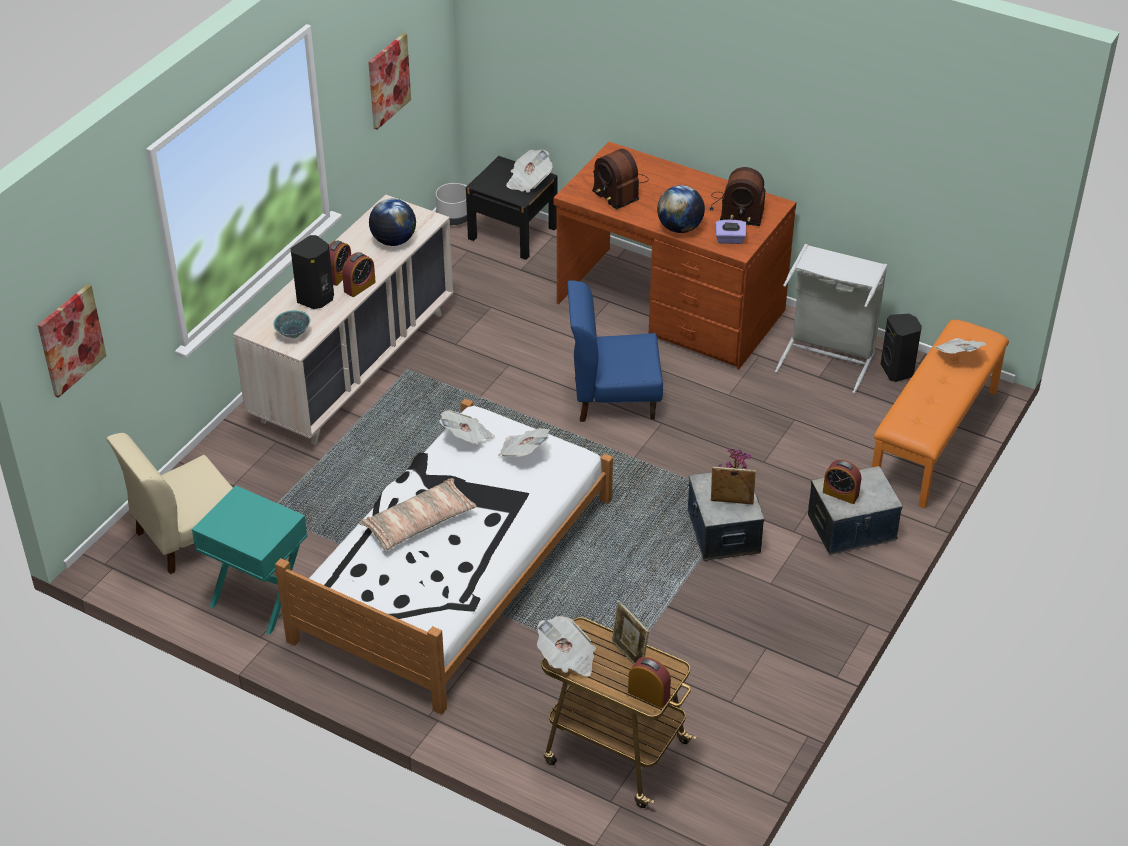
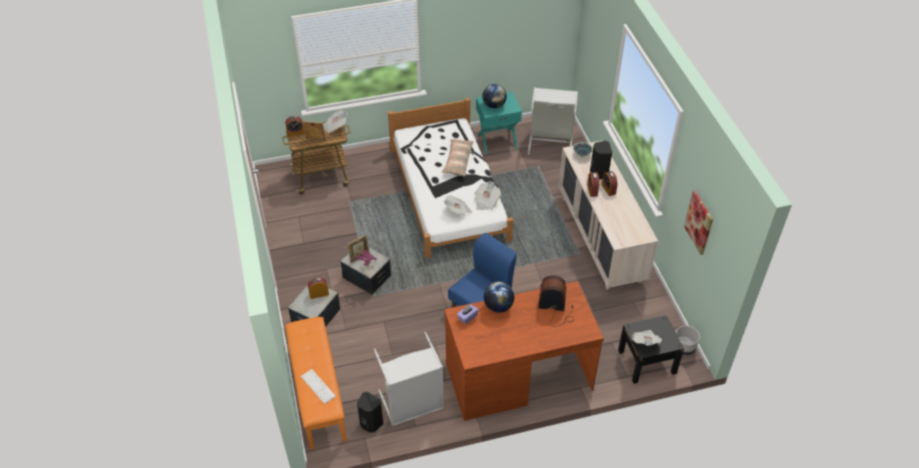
camera: 135 degrees right, 5 degrees up
(71, 340) = (590, 36): picture -> none
(187, 536) = (550, 141): beige chair -> grey laundry basket
(393, 241) = (615, 220): globe -> globe (494, 105)
(736, 209) = (487, 340): radio -> none
(958, 356) = (318, 386): newspaper -> keyboard

